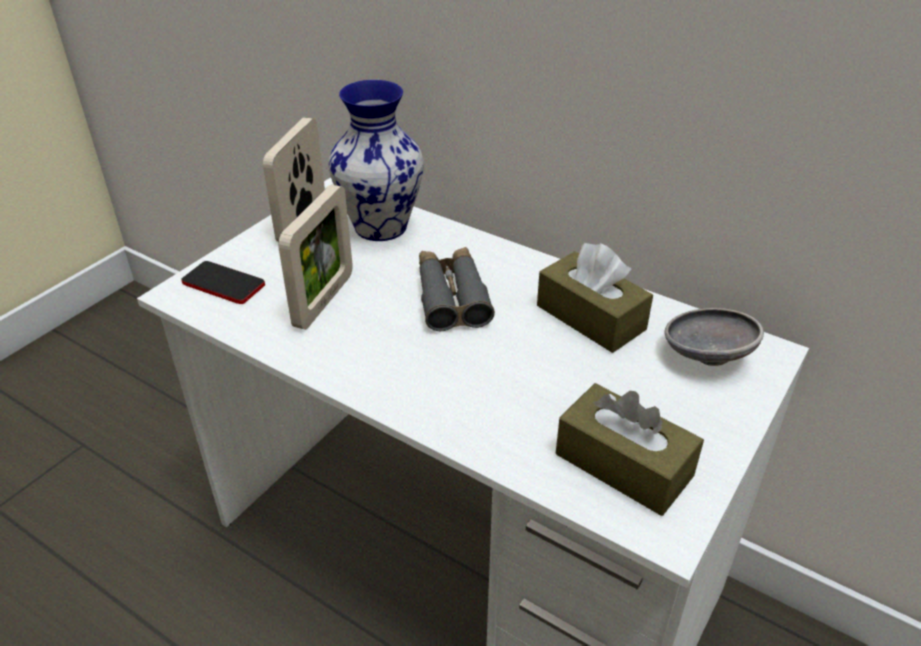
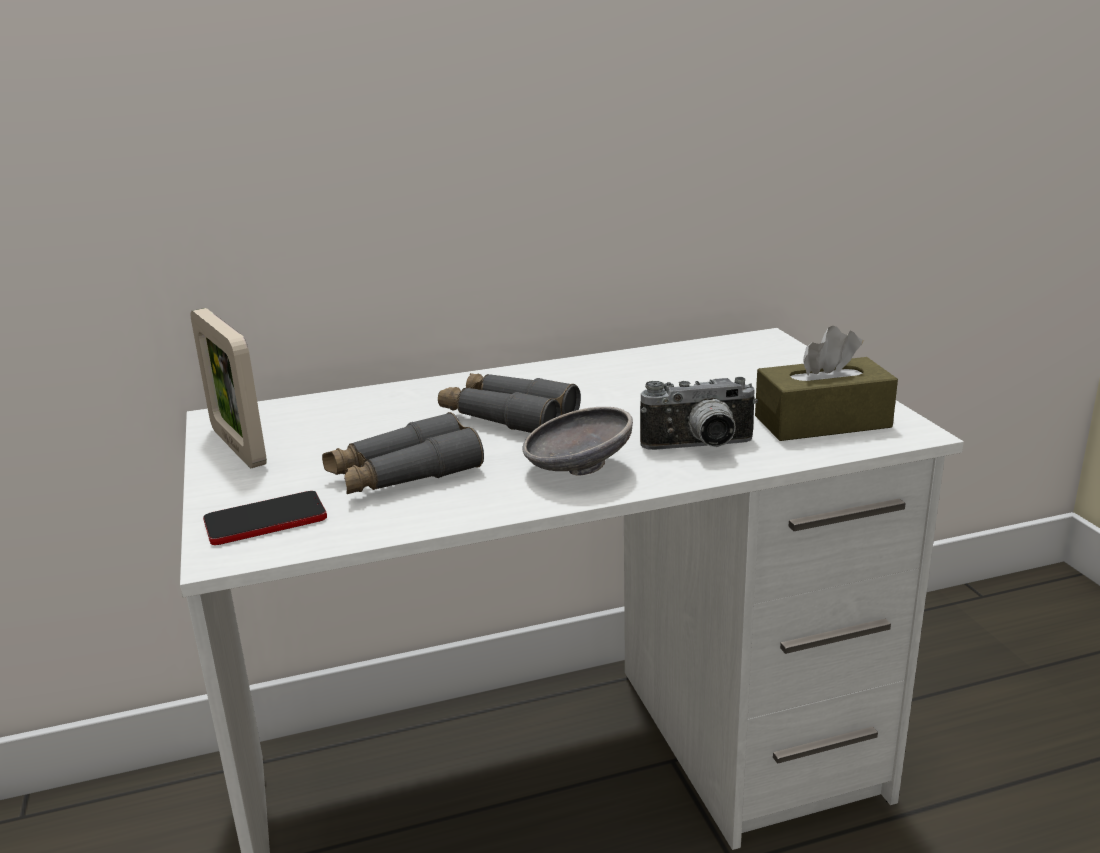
camera: 50 degrees left, 15 degrees down
(324, 300) = (403, 474): picture frame -> grey binoculars
(382, 226) = (335, 413): vase -> none
(496, 415) = (700, 448): none -> camera
(590, 317) = (632, 376): brown tissue box -> none
(706, 355) = (739, 356): grey bowl -> grey bowl (576, 470)

